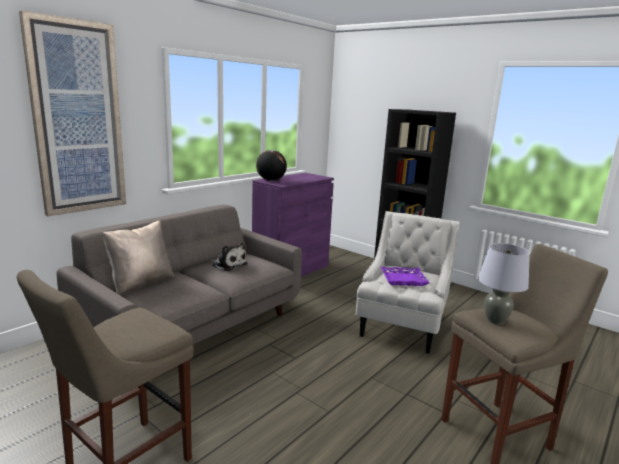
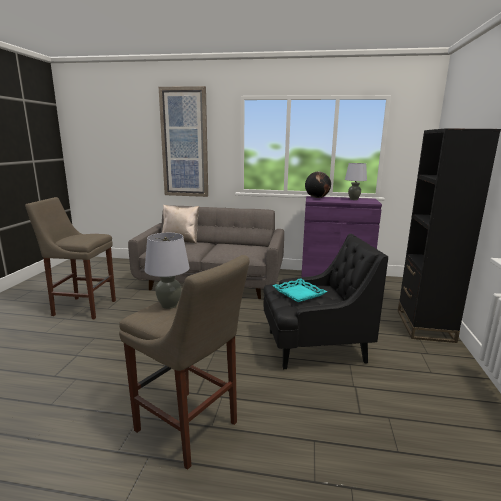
camera: 60 degrees right, 0 degrees up
(228, 265) = (234, 247): plush toy -> none
(300, 176) = (354, 199): none -> grey table lamp
(402, 326) = (314, 346): white armchair -> black armchair
(403, 279) = (299, 293): purple tray -> turquoise tray

